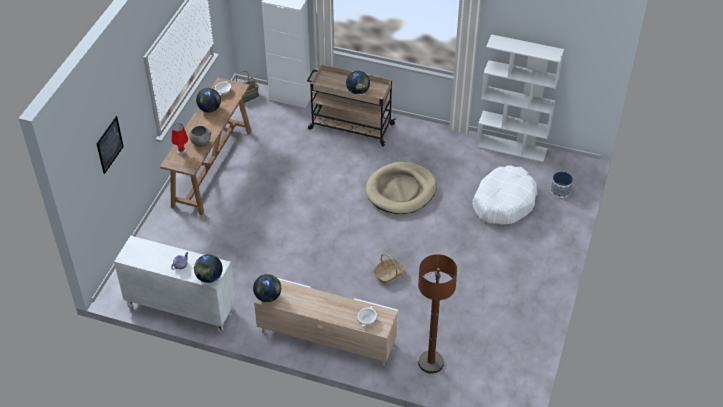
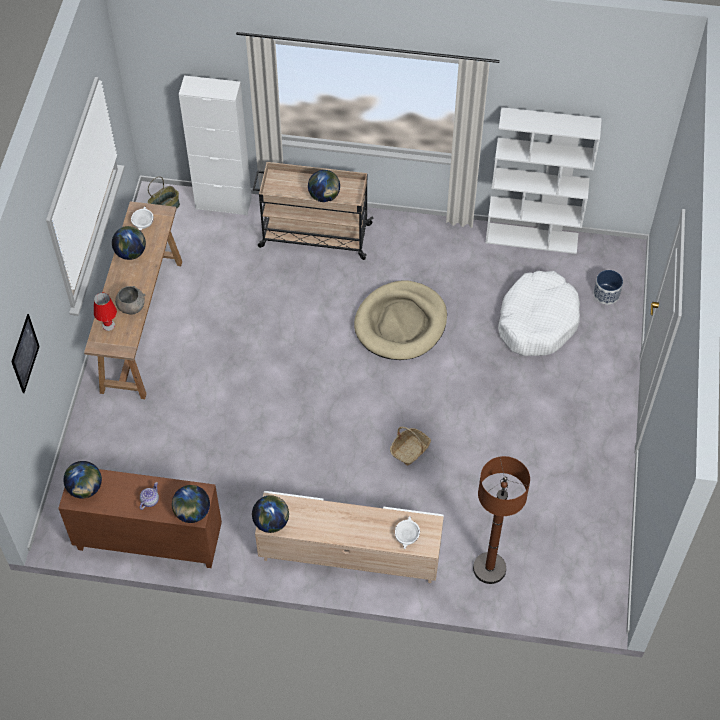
camera: 10 degrees left, 10 degrees up
(136, 251) = (85, 488): none -> globe
(180, 307) = (148, 541): white cabinet -> brown cabinet

